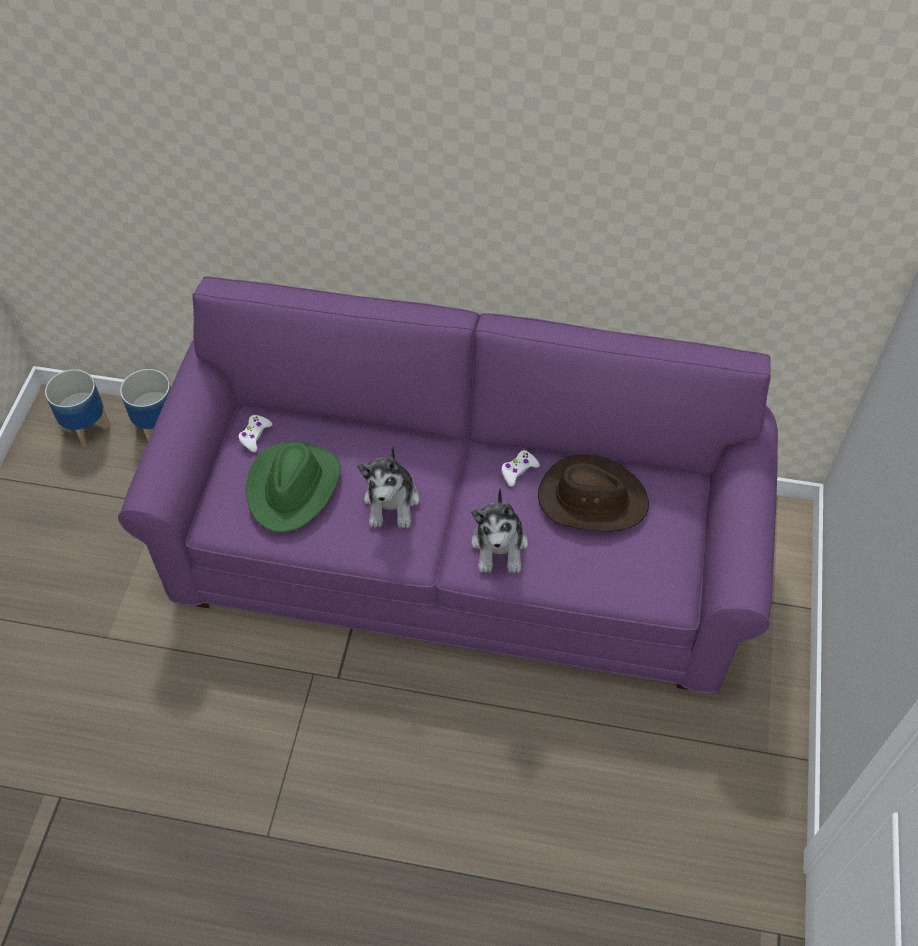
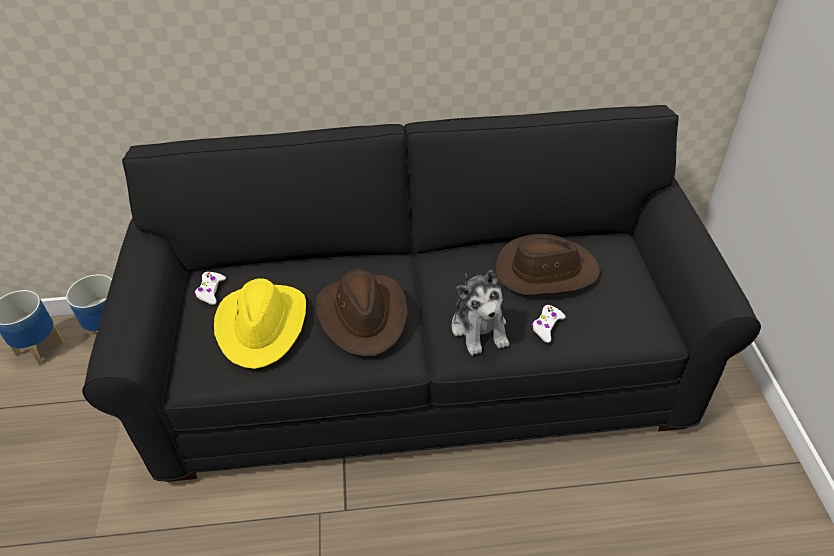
camera: 15 degrees left, 10 degrees down
(293, 487) = (262, 325): green hat -> yellow hat
(392, 502) = (363, 315): plush toy -> brown hat
(460, 550) = (421, 365): purple sofa -> black sofa
(518, 470) = (470, 263): white game controller -> white game controller (546, 326)

